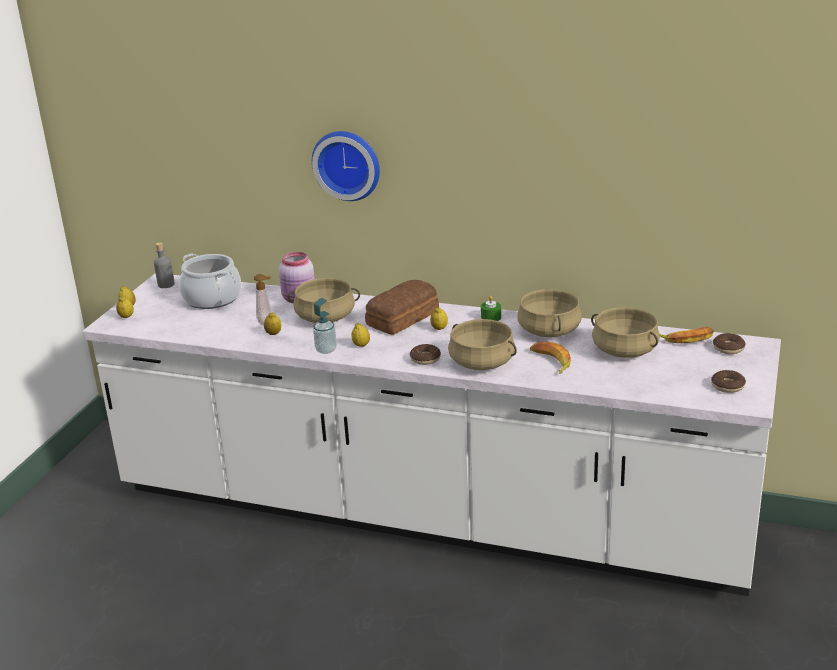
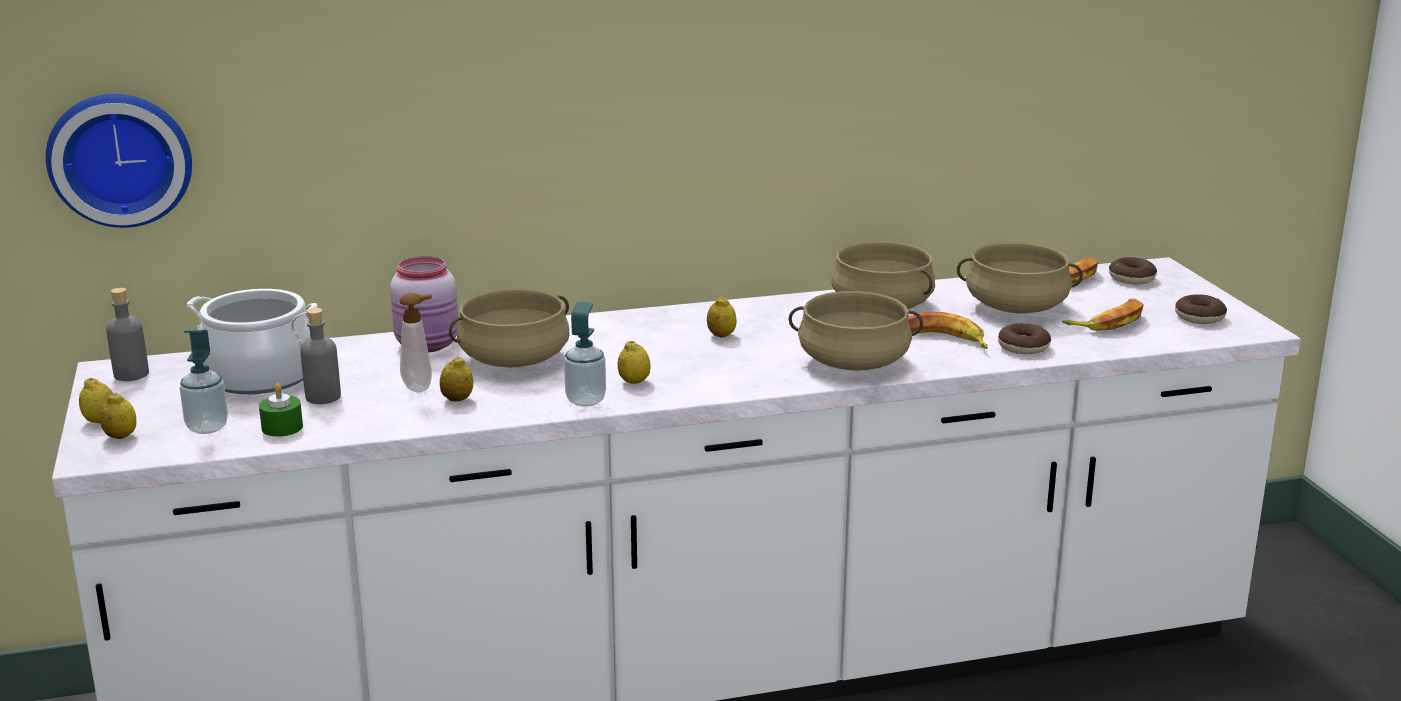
camera: 35 degrees left, 5 degrees down
(161, 321) = (207, 427): none -> soap dispenser
(222, 317) = (323, 397): none -> grey bottle
(348, 164) = (499, 80): wall clock -> wall clock (120, 158)
(404, 318) = (646, 334): bread -> none
(425, 359) = (763, 377): donut -> donut (1023, 347)
(491, 317) = (774, 307): green candle -> green candle (282, 427)
(663, 375) = (1107, 322): none -> banana

